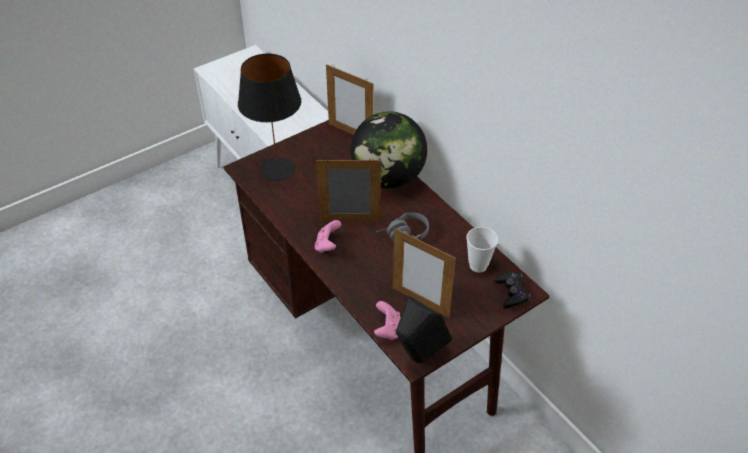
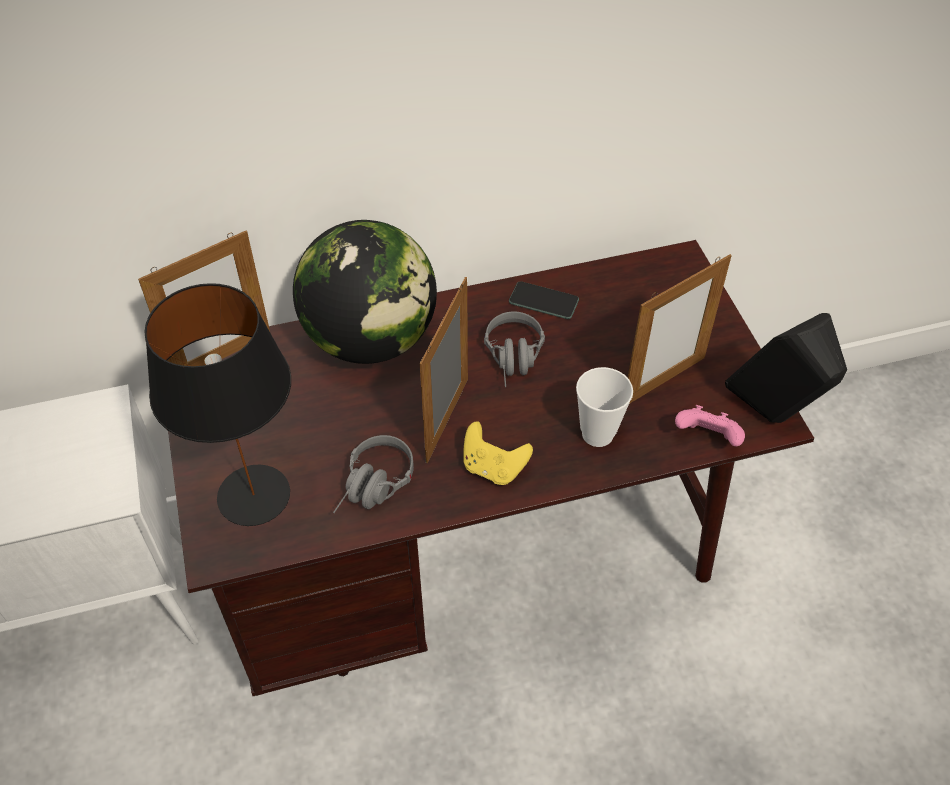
camera: 70 degrees left, 5 degrees up
(297, 206) = (373, 488): none -> grey headphones
(327, 245) = (493, 468): pink game controller -> yellow game controller
(453, 236) = (543, 301): none -> phone
(478, 265) = (614, 293): cup -> cup (597, 434)
(511, 292) = (678, 275): black game controller -> none

